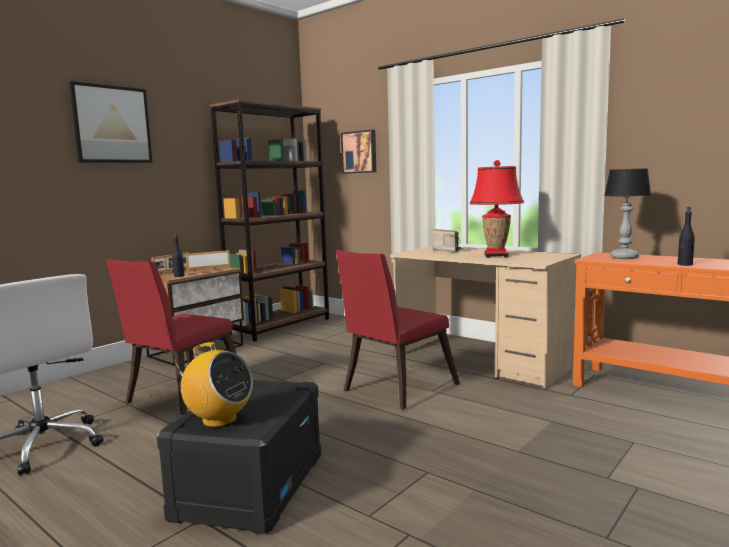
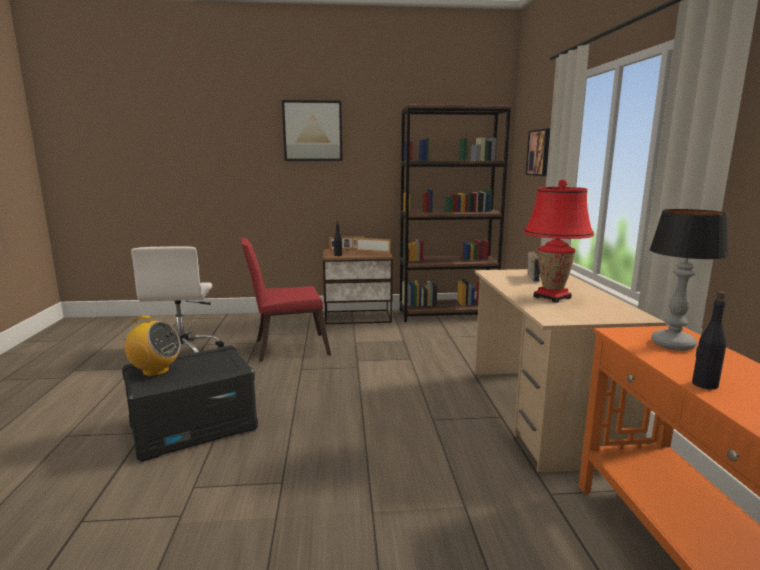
camera: 45 degrees right, 5 degrees up
(219, 420) = (155, 371): radio -> radio turned 60 degrees counterclockwise
(395, 389) = (409, 404): red chair -> none

